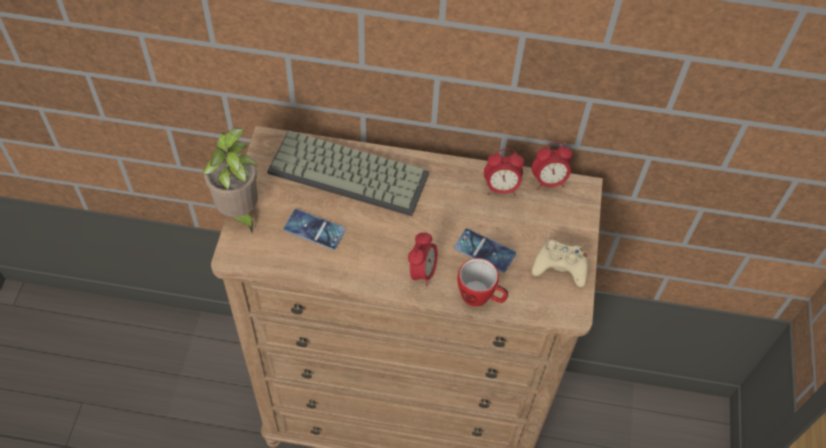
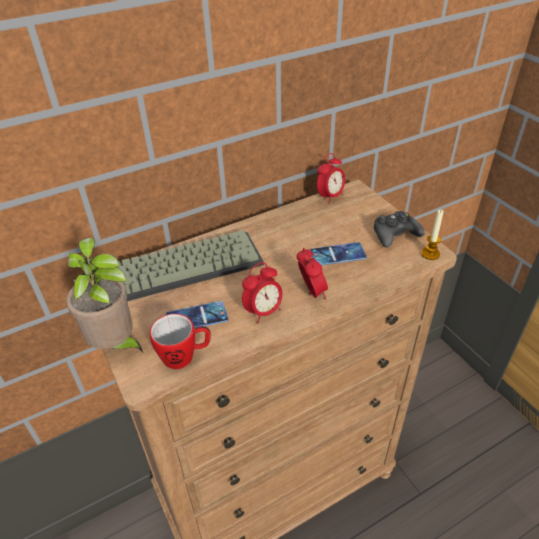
camera: 35 degrees left, 15 degrees down
(481, 297) = (370, 282): mug -> mug (185, 356)
(501, 188) = (305, 216): alarm clock -> alarm clock (263, 312)
(560, 267) = (395, 234): beige game controller -> black game controller
(567, 309) = (430, 254): none -> candle

